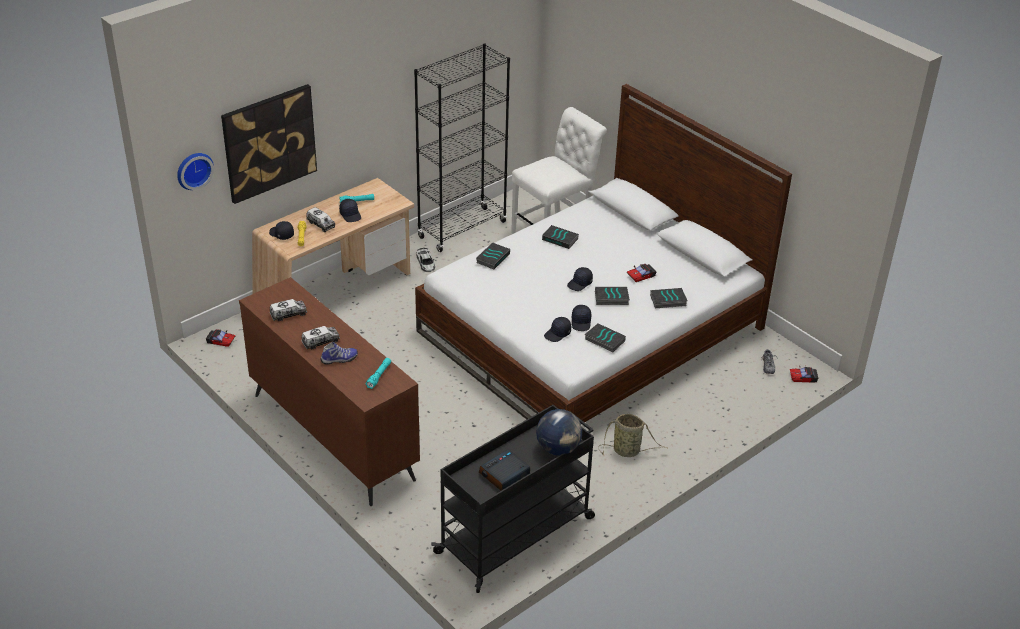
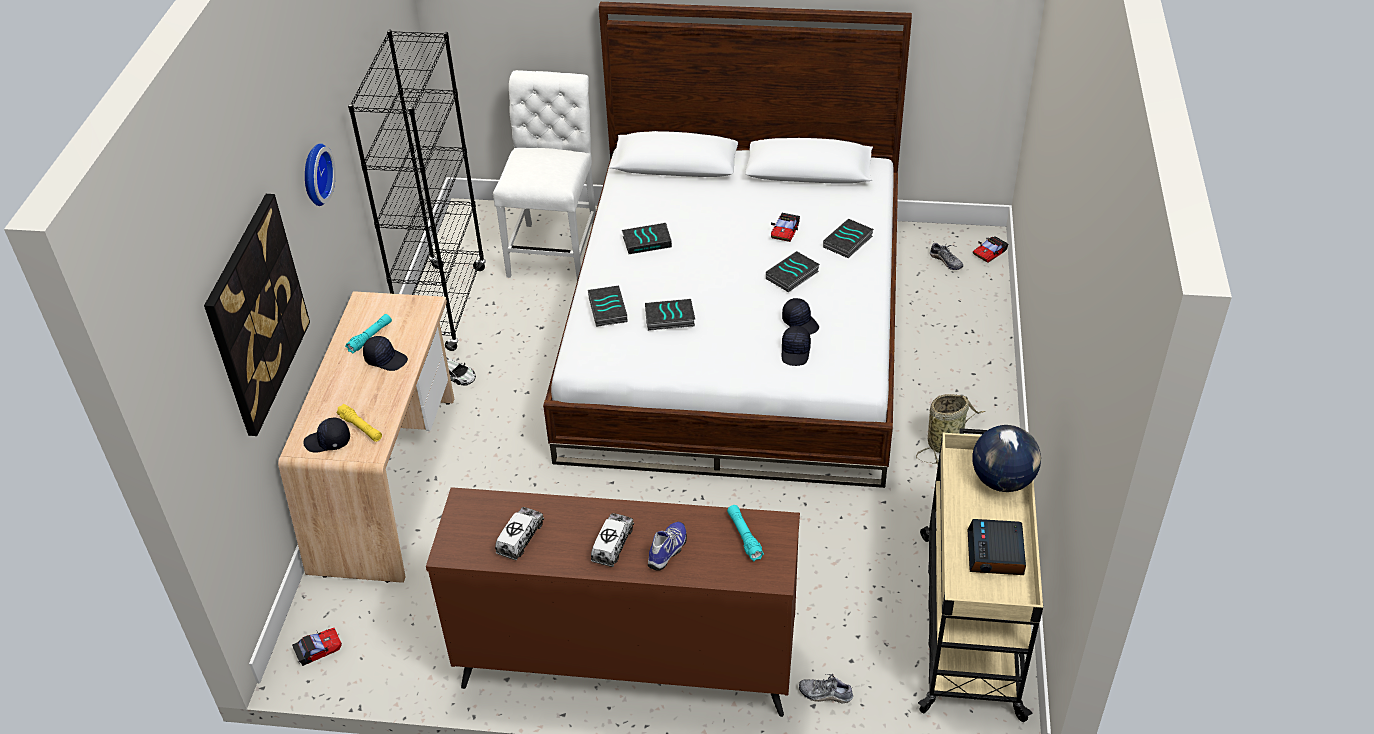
camera: 40 degrees left, 5 degrees up
(193, 170) = (201, 417): wall clock -> wall clock (314, 174)
(321, 224) = (363, 395): toy truck -> none
(402, 512) = (825, 694): none -> shoe
(516, 534) = (969, 621): black cart -> beige cart
(580, 283) = (739, 279): black cap -> none
(604, 340) = (850, 327): book -> book (669, 319)

